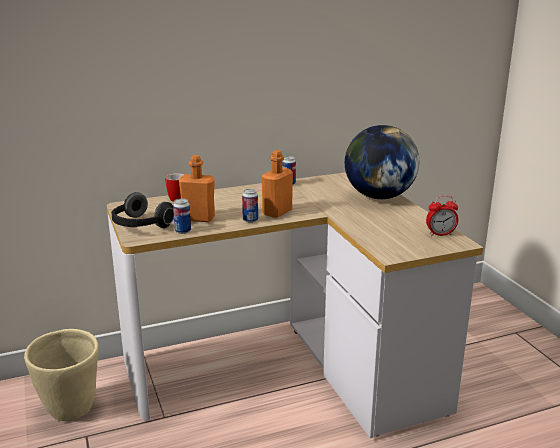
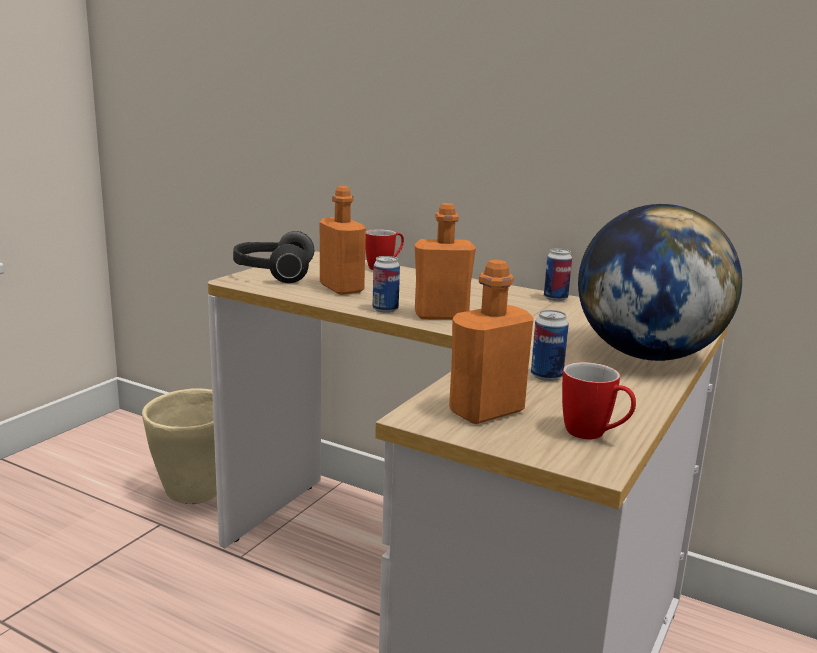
camera: 50 degrees right, 5 degrees down
(183, 231) = (290, 291): can -> can (546, 376)
(399, 243) = (486, 411): none -> orange bottle
(440, 234) = (594, 435): alarm clock -> mug

